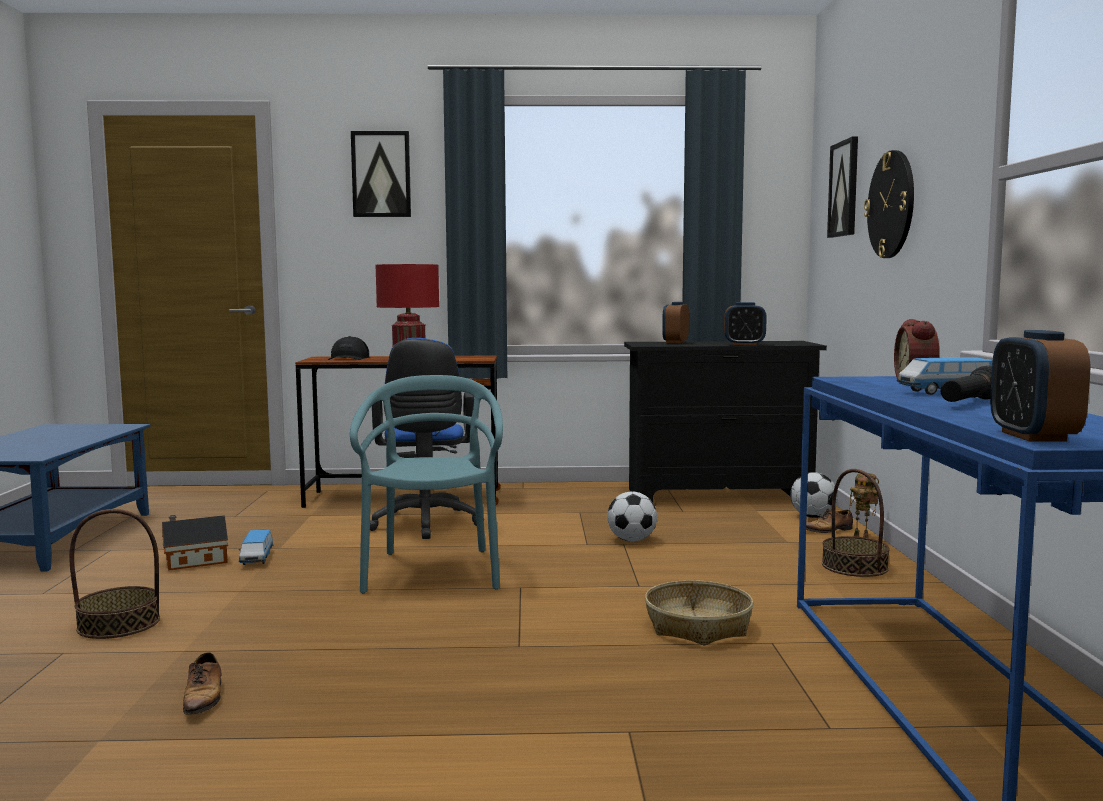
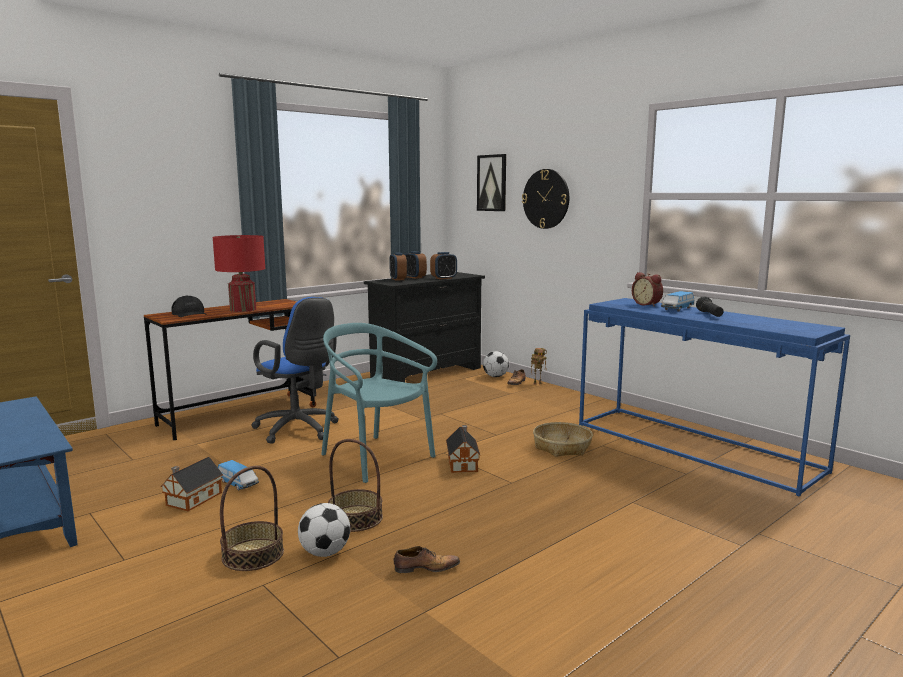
camera: 40 degrees left, 5 degrees up
(203, 698) = (425, 568): shoe -> shoe turned 45 degrees counterclockwise
(381, 174) = (178, 158): picture -> none
(514, 605) = (463, 463): none -> toy house
(632, 540) = (440, 410): football -> football (325, 552)
(854, 566) = (562, 399): basket -> basket (355, 518)
(1033, 436) = (793, 331): alarm clock -> alarm clock (414, 277)

